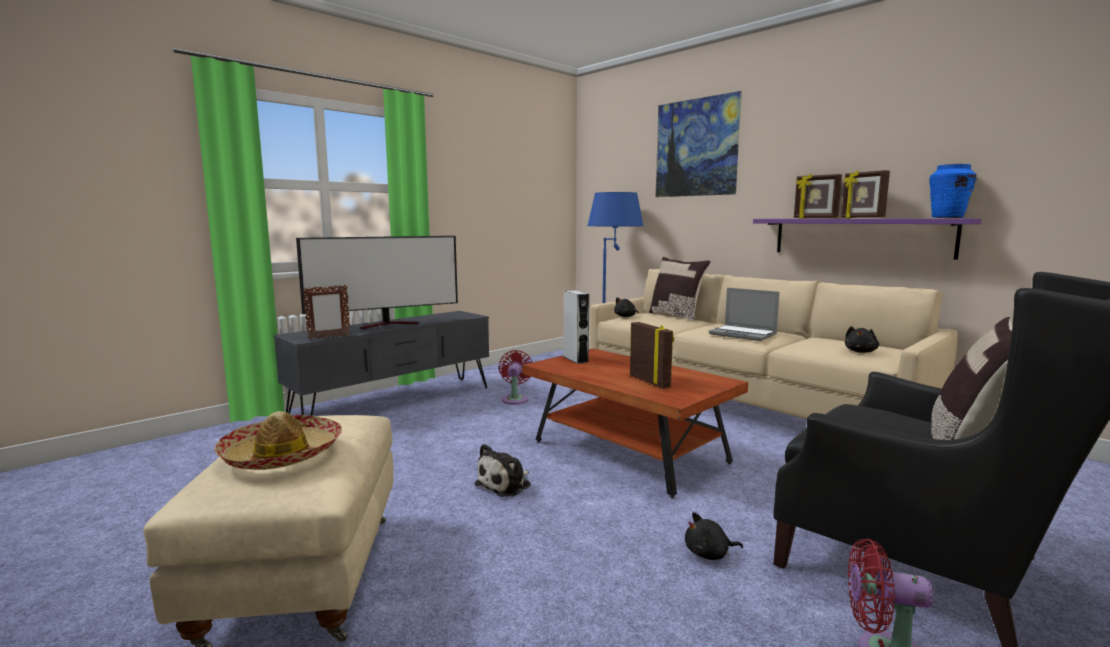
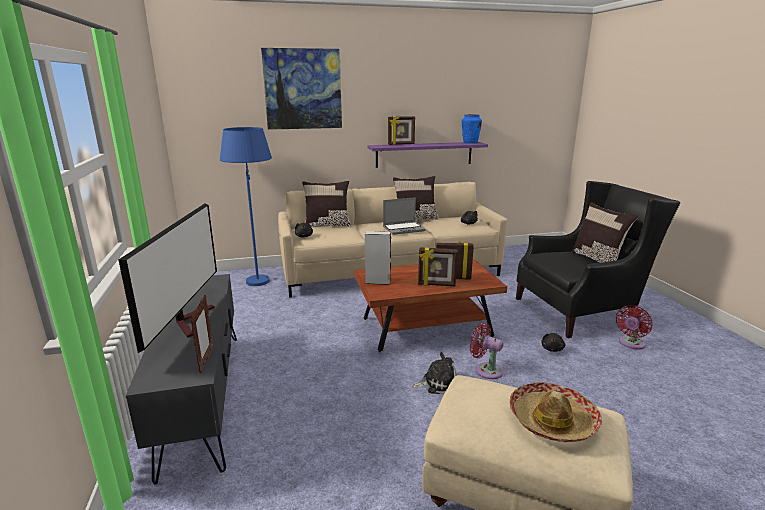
camera: 60 degrees left, 10 degrees up
(506, 484) = (438, 383): plush toy -> plush toy turned 75 degrees counterclockwise
(515, 399) = (281, 336): red fan -> red fan (486, 370)
(799, 333) = (415, 219): none -> pillow
(861, 218) = (431, 144): picture frame -> picture frame (436, 285)

